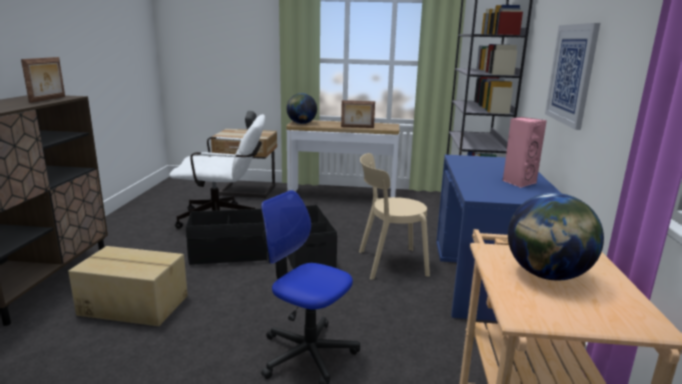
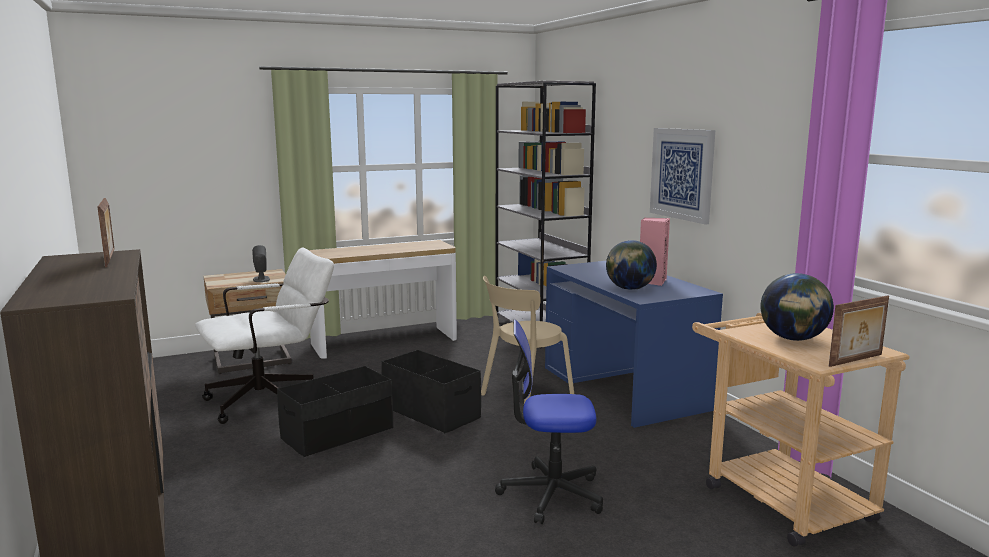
camera: 30 degrees left, 5 degrees down
(134, 305) = (301, 514): cardboard box -> none
(301, 123) = (328, 254): globe -> globe (629, 289)
(357, 127) = (404, 250): picture frame -> picture frame (857, 360)

